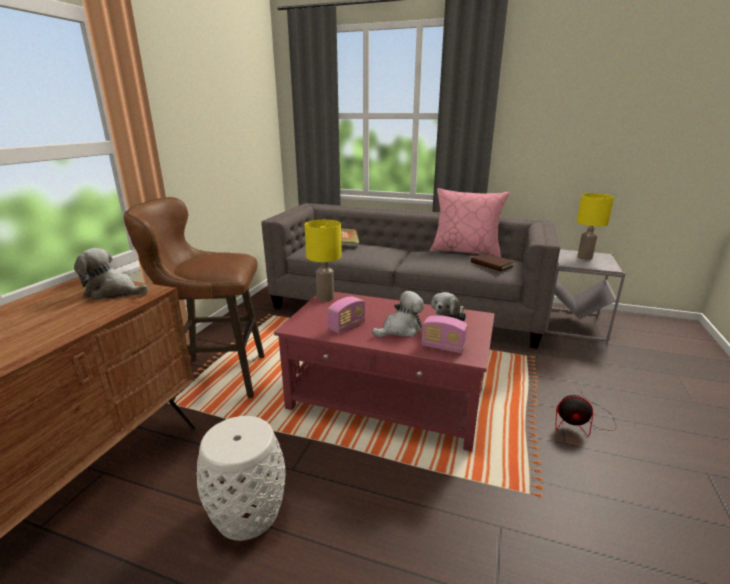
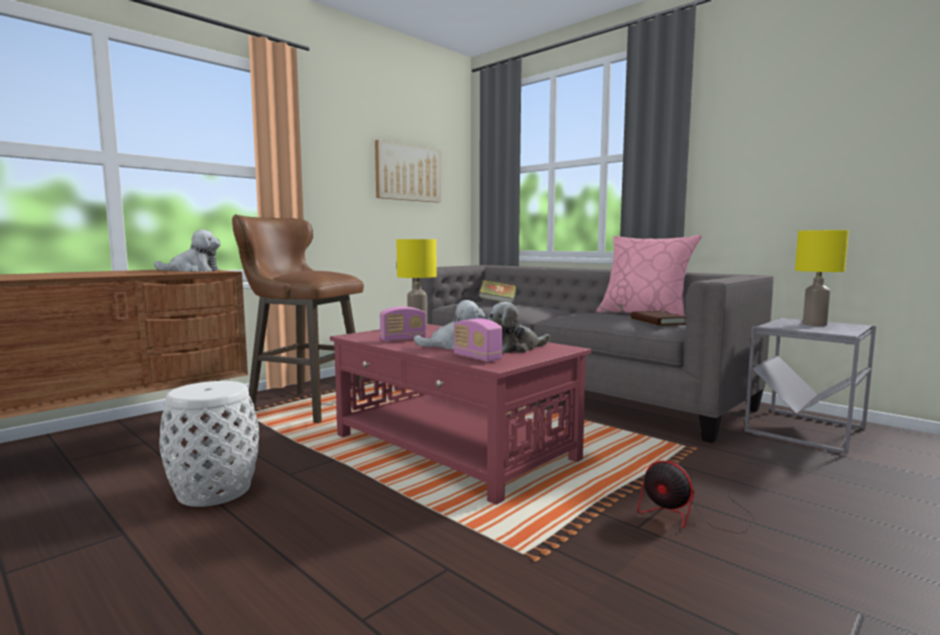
camera: 25 degrees right, 15 degrees down
(113, 292) = (193, 271): plush toy -> plush toy turned 135 degrees clockwise
(234, 122) = (408, 173): none -> picture

